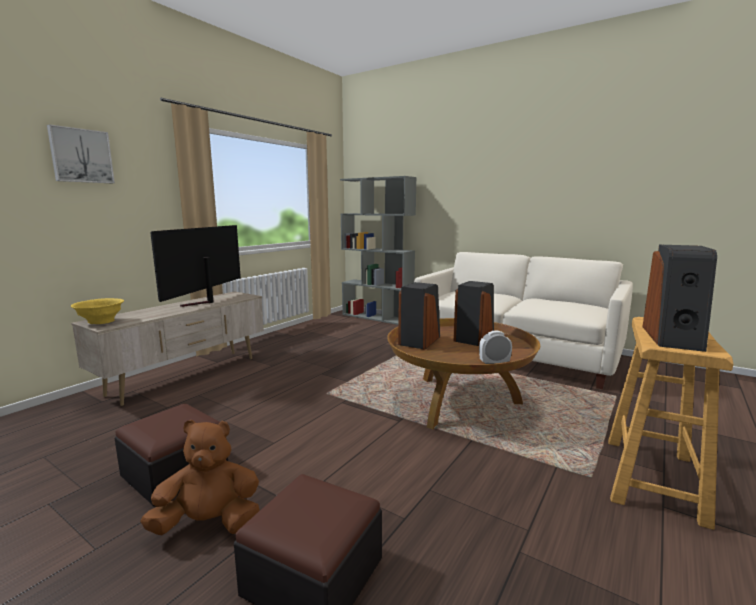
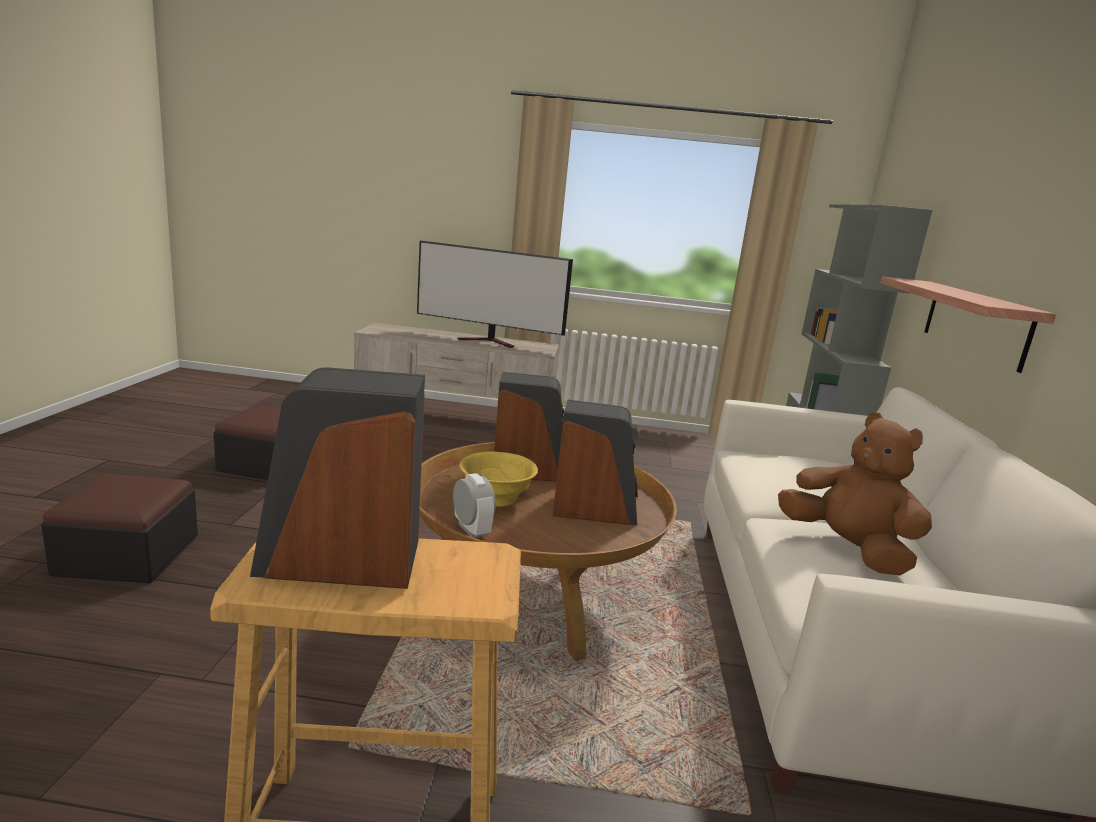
camera: 60 degrees right, 5 degrees up
(81, 156) = (426, 161): picture -> none
(101, 322) = (382, 328): yellow bowl -> yellow bowl (496, 498)
(203, 302) = (490, 342): television -> television turned 150 degrees counterclockwise
(209, 524) = (196, 496): brown plush toy -> brown plush toy (847, 549)
(468, 220) = (975, 322): none -> shelf

